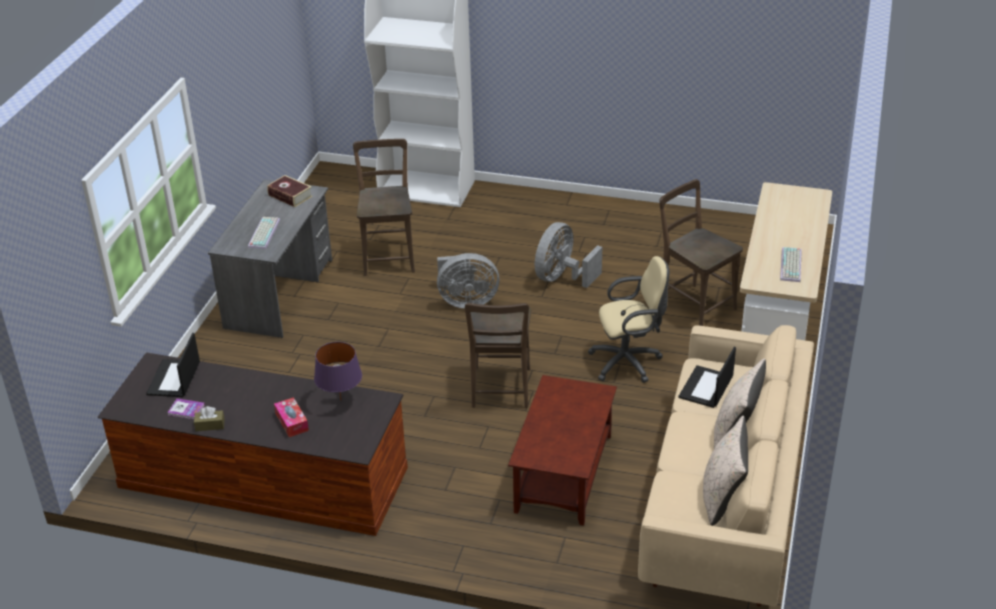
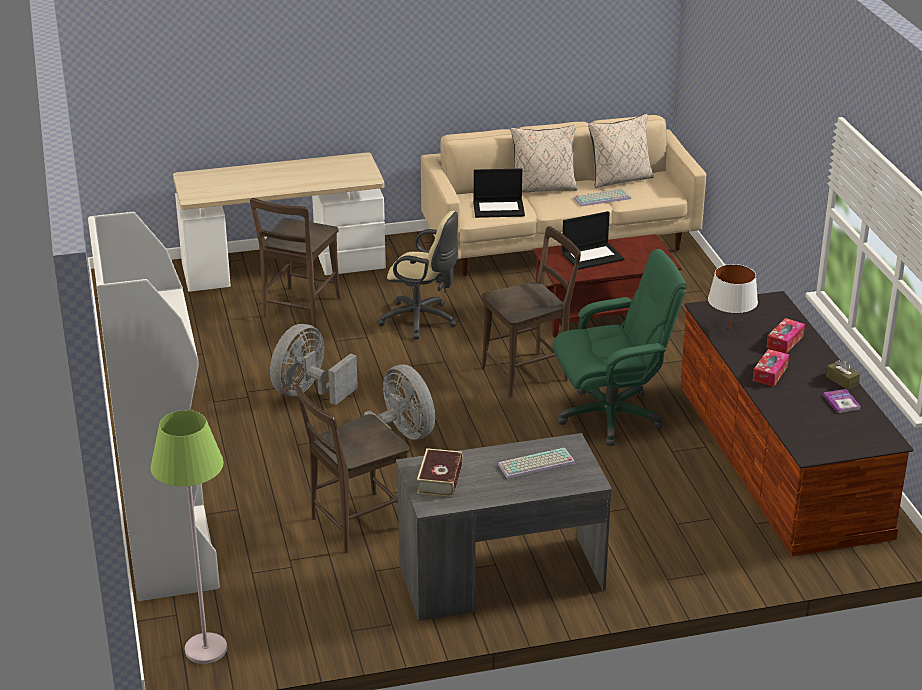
camera: 120 degrees left, 5 degrees down
(174, 379) = (814, 428): laptop -> laptop (593, 256)
(259, 391) = (770, 373): none -> tissue box
(331, 182) = (205, 649): none -> green floor lamp
(341, 400) = (730, 328): purple table lamp -> white table lamp
(402, 410) = (611, 416): none -> green office chair
(562, 278) = (308, 393): grey fan -> grey fan turned 120 degrees clockwise
(629, 362) = (422, 320): beige office chair -> beige office chair turned 150 degrees clockwise
(792, 265) = (328, 168): keyboard -> keyboard (602, 198)

